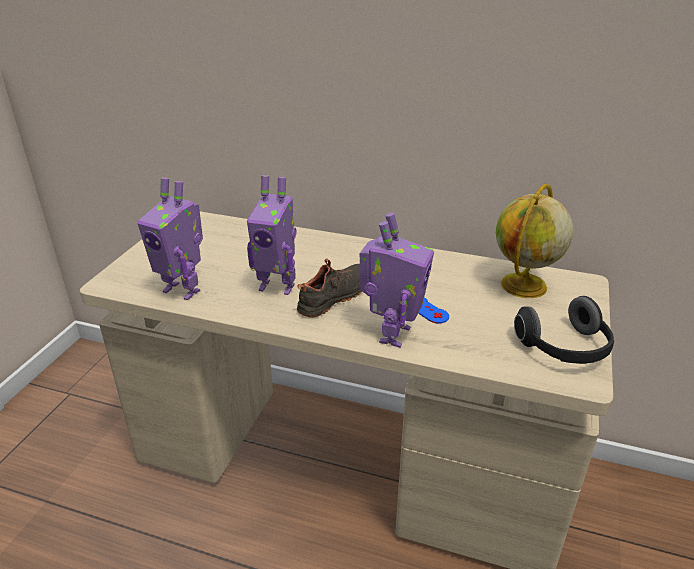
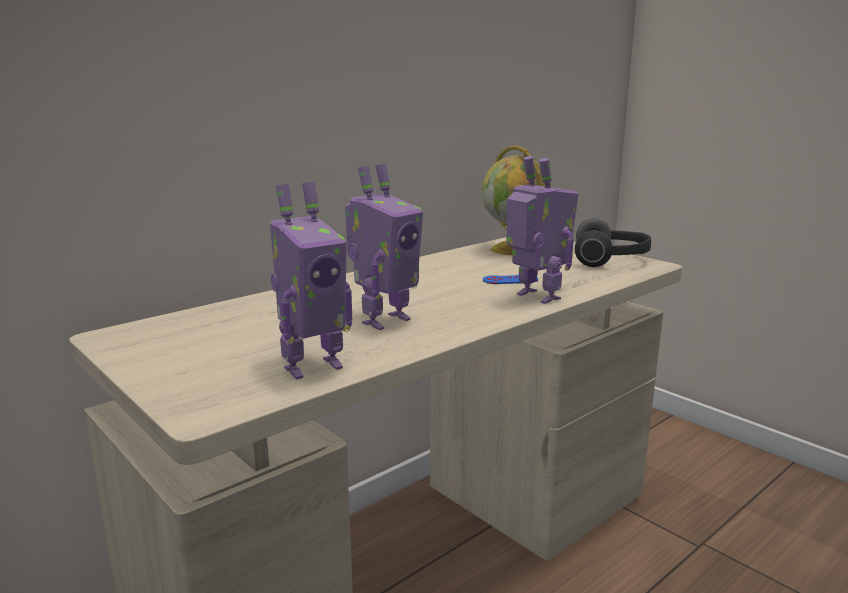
camera: 60 degrees left, 15 degrees down
(335, 298) = (445, 303): black shoe -> none

